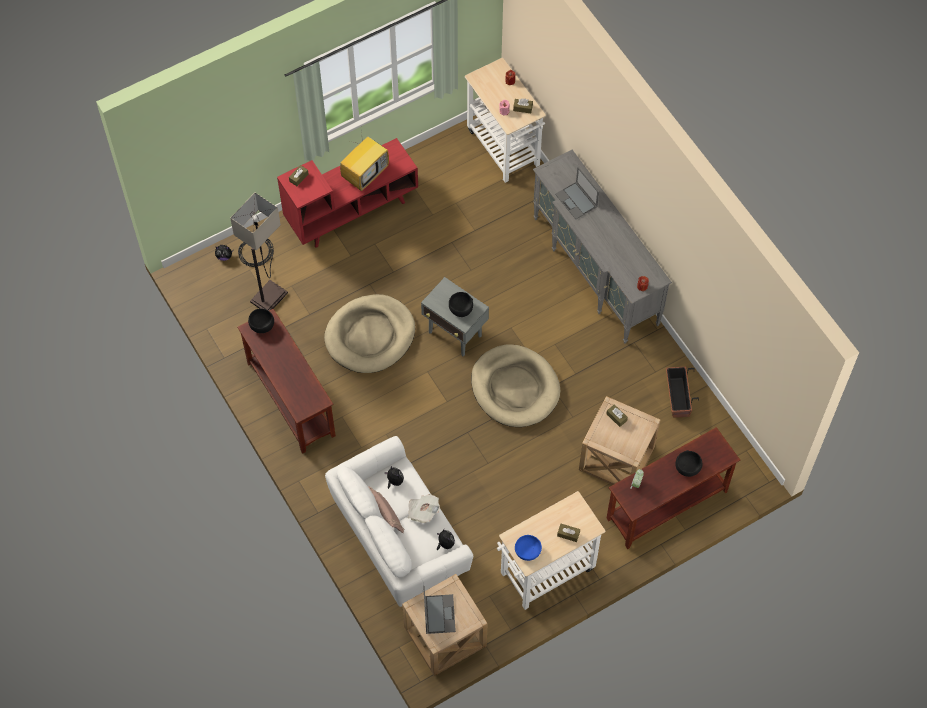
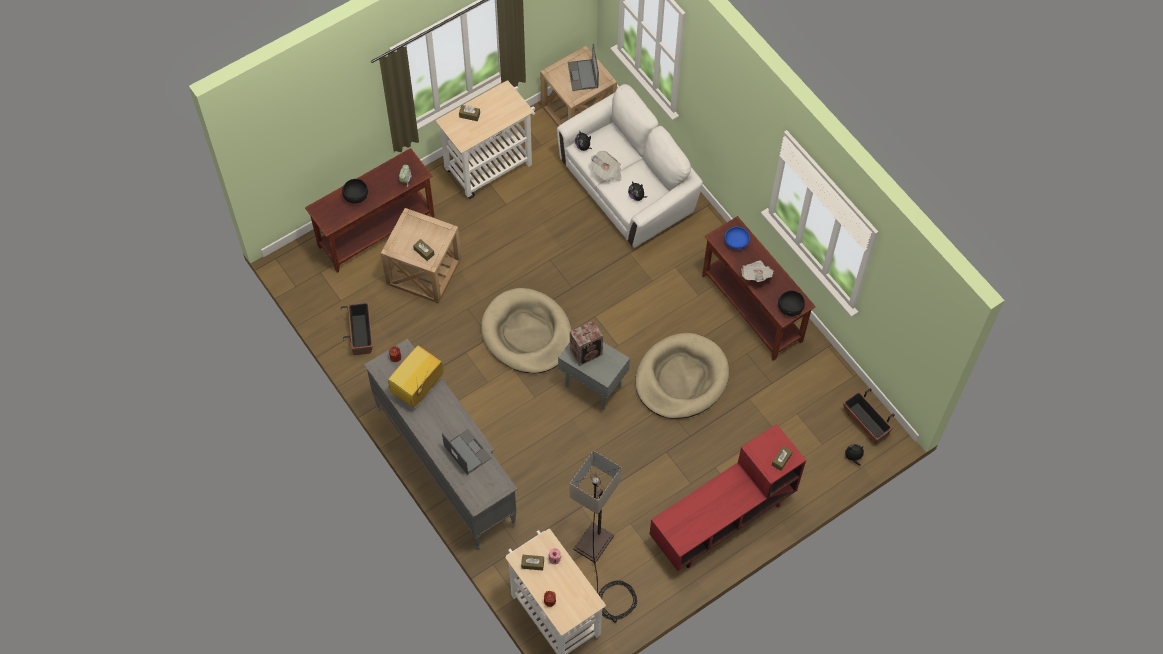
camera: 175 degrees right, 0 degrees up
(206, 285) = (865, 423): none -> planter
(262, 272) = (807, 442): floor lamp -> floor lamp (605, 574)
(288, 360) = (756, 275): none -> newspaper
(365, 173) = (709, 507): television -> television (417, 388)
(386, 515) = (640, 167): beige pillow -> none
(461, 309) = (587, 352): black bowl -> speaker
(528, 551) = (506, 100): blue bowl -> blue bowl (736, 242)

